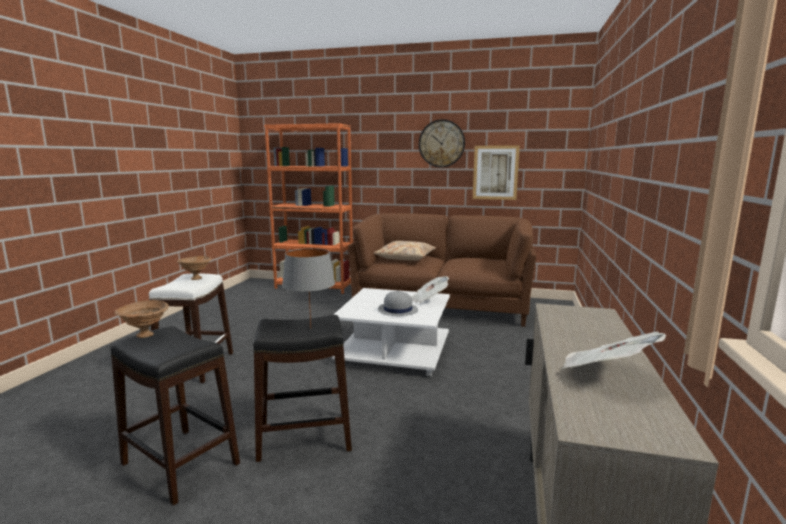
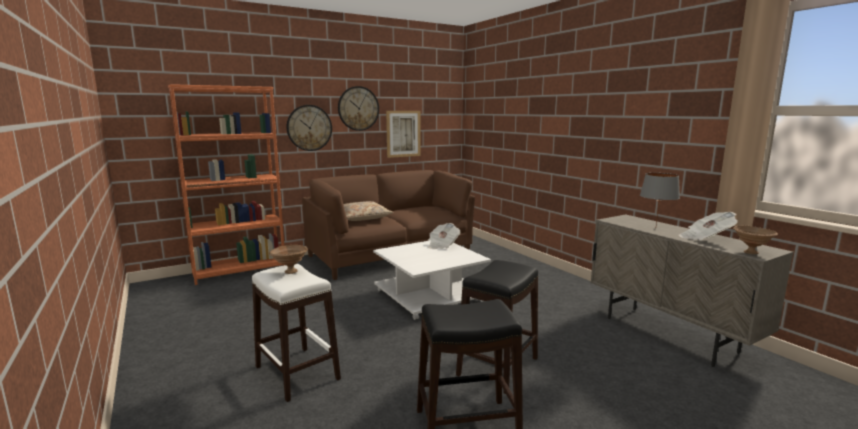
camera: 45 degrees left, 0 degrees up
(146, 335) = (441, 314): brown bowl -> brown bowl (751, 252)
(311, 328) = (514, 271): grey table lamp -> grey table lamp (655, 228)
(389, 163) = (309, 128): none -> wall clock
(397, 310) = (444, 257): grey hat -> none

